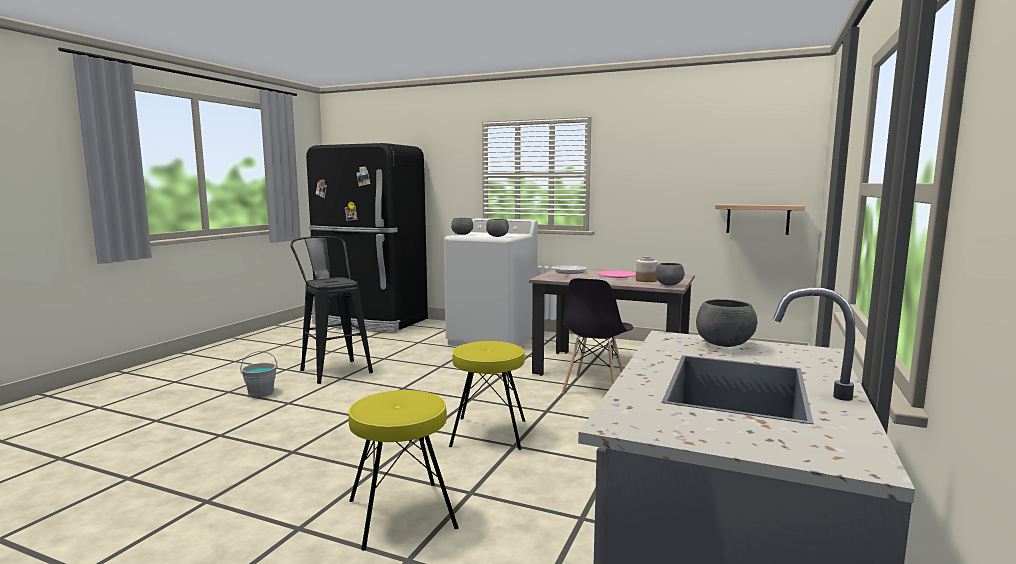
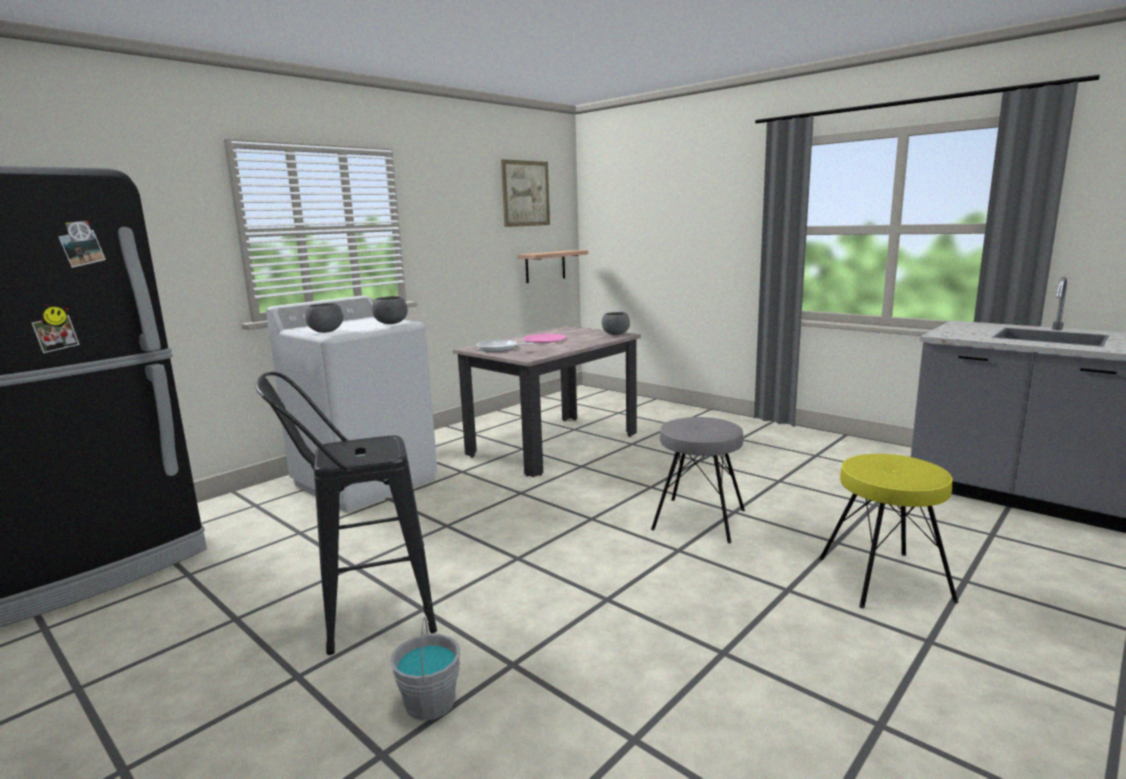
camera: 70 degrees left, 5 degrees up
(488, 432) = (698, 520): yellow stool -> grey stool
(594, 388) = (600, 458): grey chair -> none
(646, 280) = (583, 336): jar -> none
(725, 345) = (958, 330): grey bowl -> none
(736, 145) = (525, 193): none -> picture

